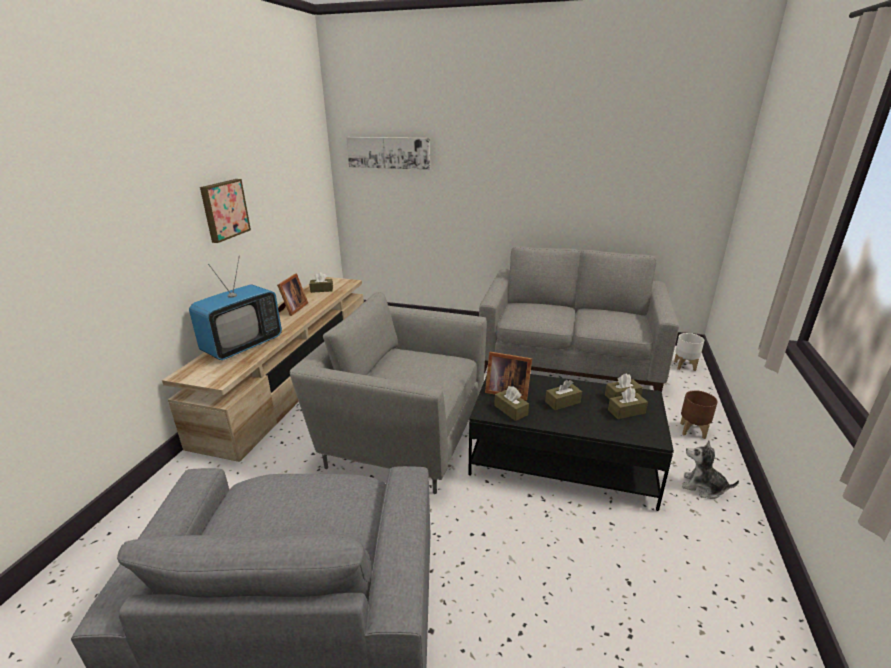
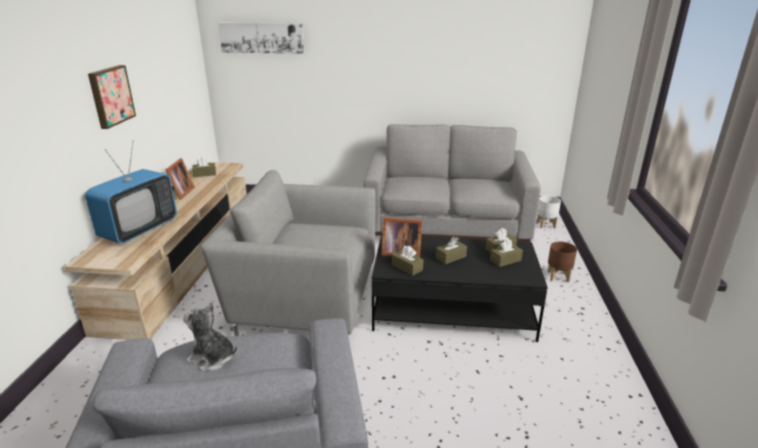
camera: 10 degrees left, 0 degrees up
(703, 487) = (571, 320): plush toy -> plush toy (212, 358)

